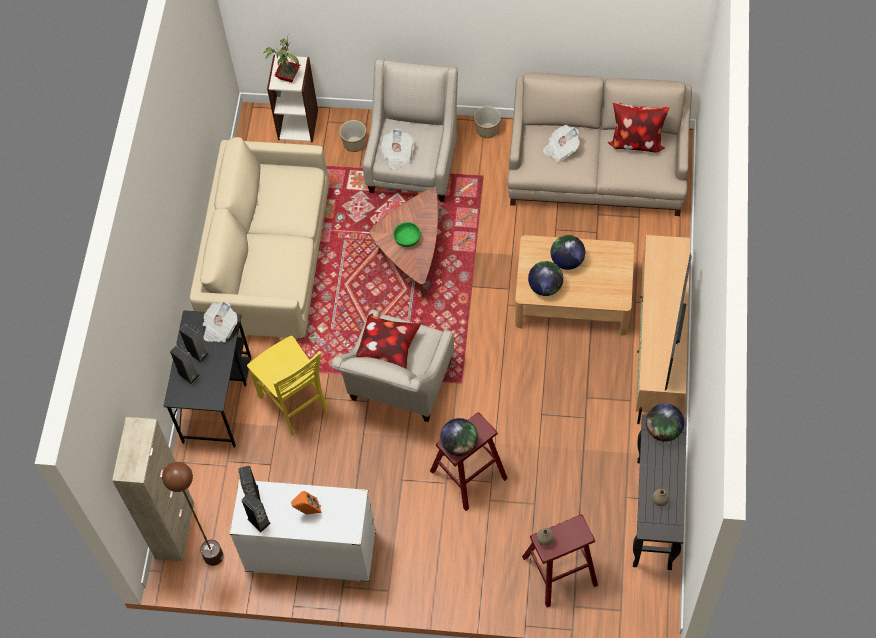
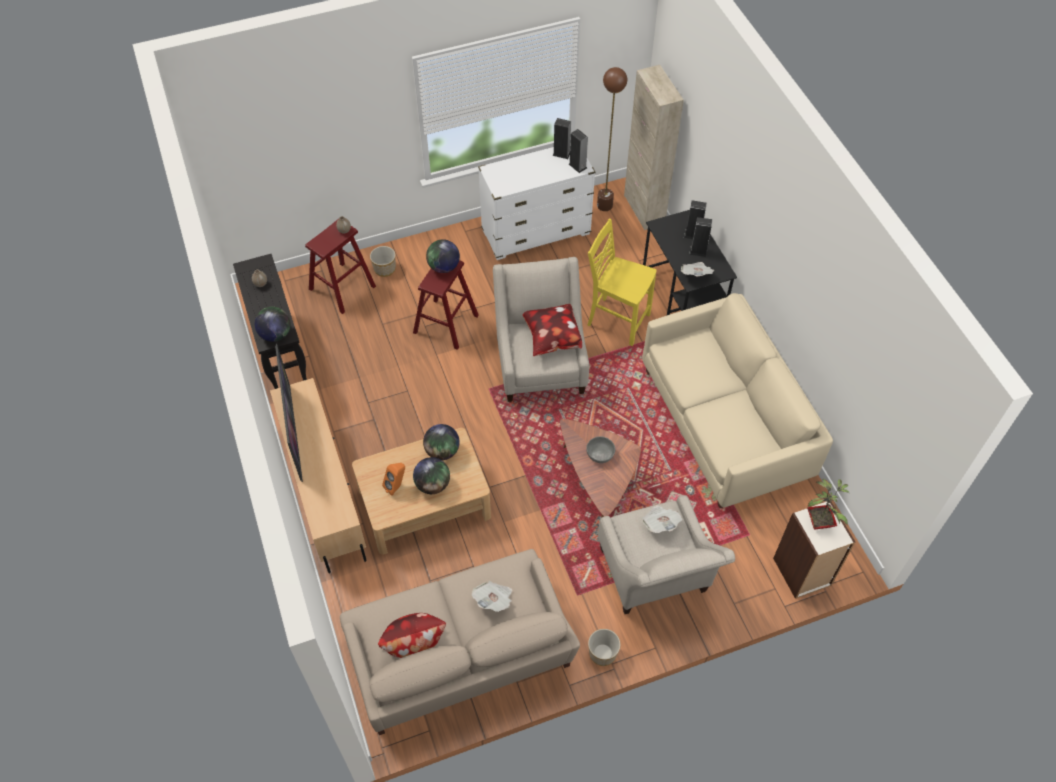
camera: 150 degrees right, 5 degrees down
(308, 511) = (529, 170): orange speaker -> orange speaker (396, 486)
(354, 143) = (730, 574): planter -> planter (384, 268)
(407, 239) = (600, 454): green bowl -> grey bowl

